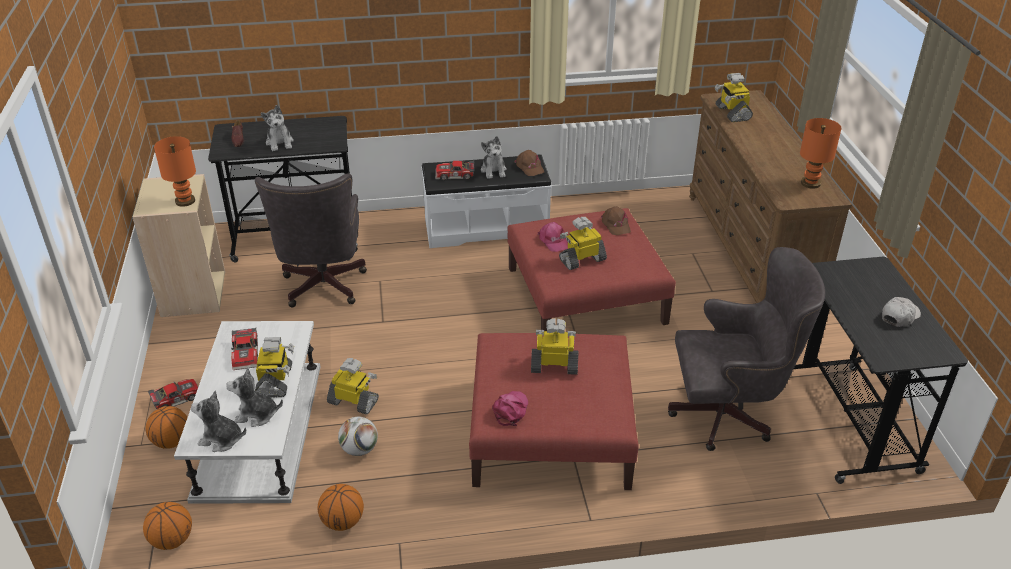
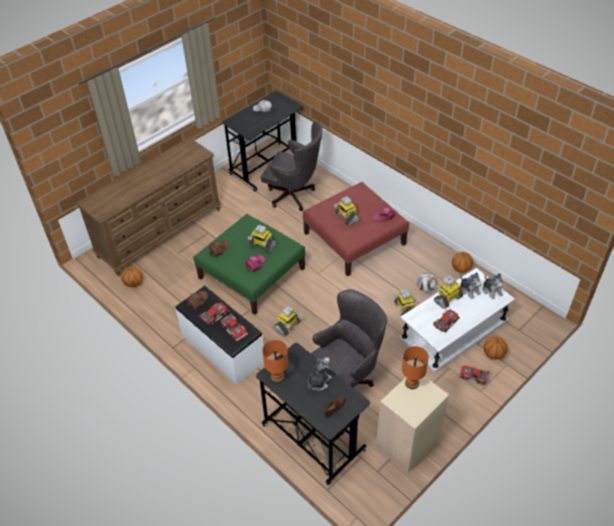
camera: 125 degrees left, 10 degrees up
(172, 540) = (525, 311): basketball -> basketball (133, 283)
(494, 171) = (214, 315): plush toy -> toy car
(586, 295) = (251, 273): red ottoman -> green ottoman
(727, 415) = (294, 196): grey office chair -> grey office chair turned 150 degrees clockwise
(732, 113) = (118, 202): toy robot -> toy robot (287, 326)
(810, 183) = (179, 153): orange table lamp -> orange table lamp (277, 377)

